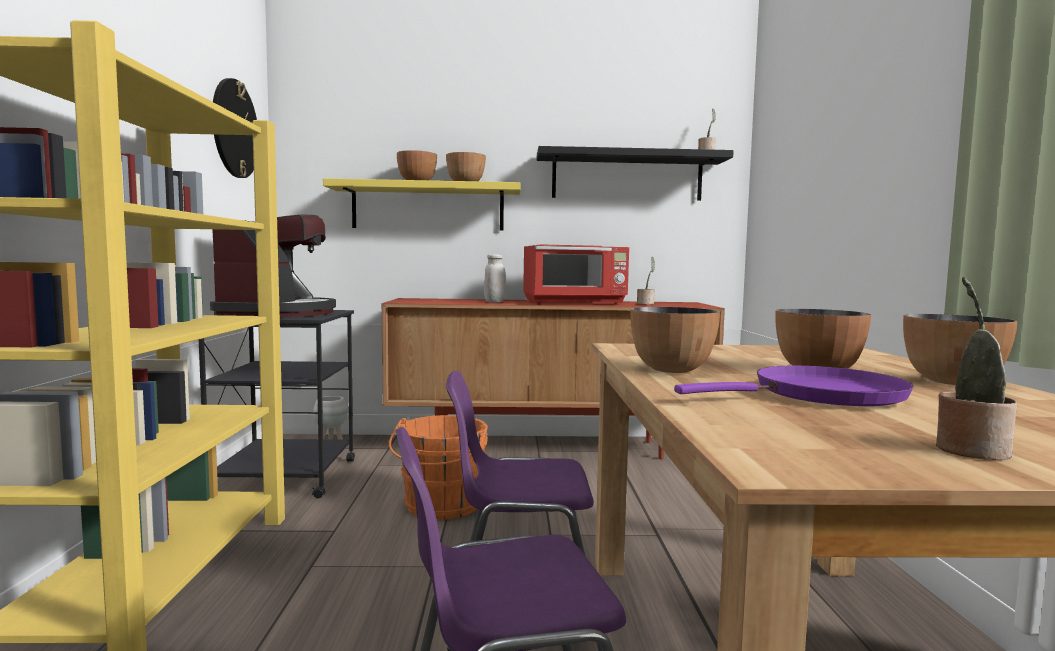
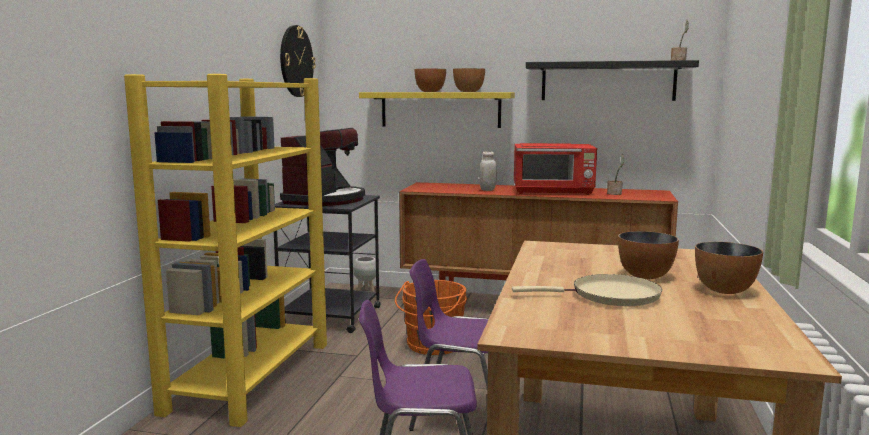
camera: 15 degrees right, 5 degrees up
(672, 370) = (545, 270): bowl -> none
(820, 395) = (609, 296): purple frying pan -> beige frying pan
(969, 449) = (626, 335): potted plant -> none

